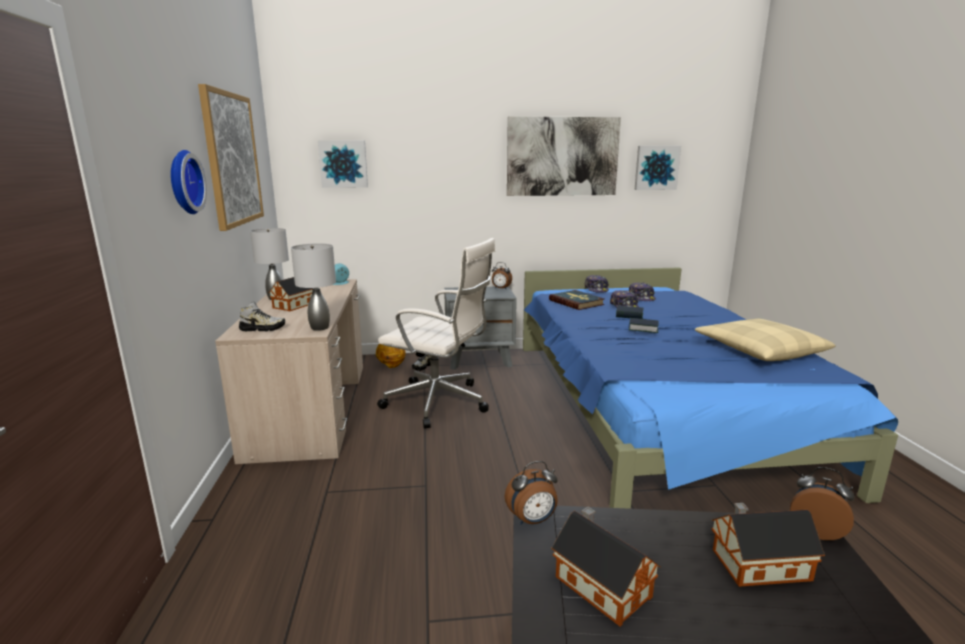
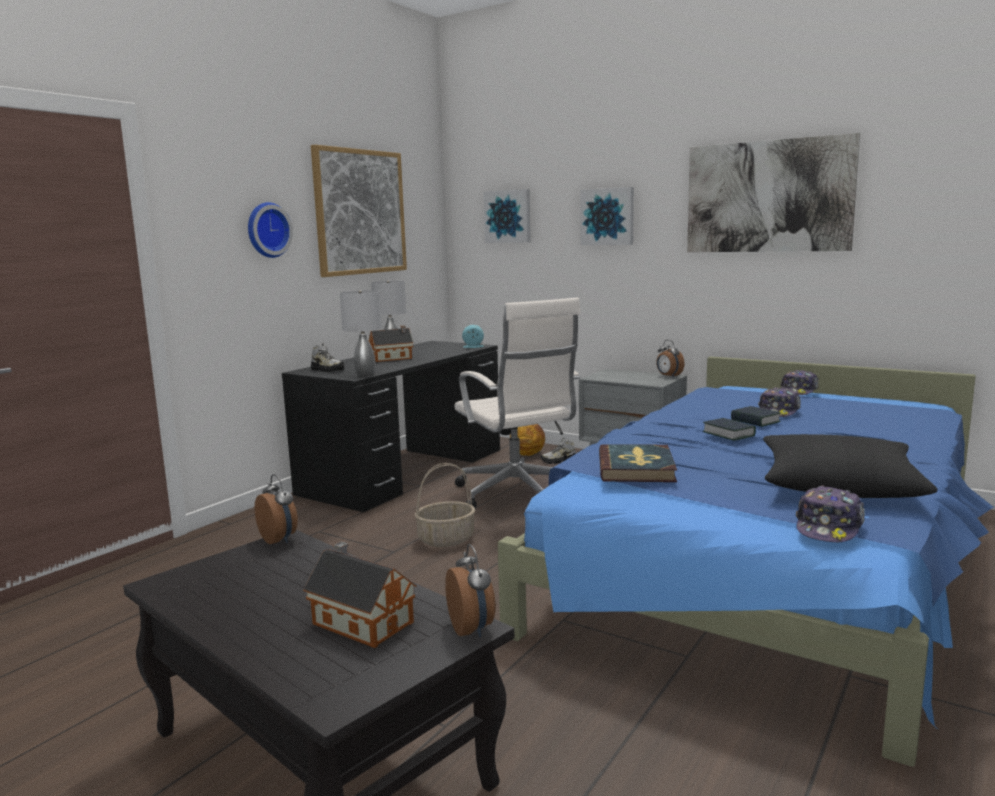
camera: 40 degrees right, 5 degrees down
(311, 406) = (406, 470): beige desk -> black desk
(448, 458) = (446, 539): none -> basket
(532, 520) = (279, 539): alarm clock -> alarm clock turned 150 degrees counterclockwise
(576, 302) = (724, 400): book -> book (636, 468)
(600, 584) = (234, 583): toy house -> none
(641, 297) = (840, 407): cap -> cap (829, 528)
(656, 168) = (928, 207): picture -> picture (607, 216)
(759, 350) = (838, 483): beige pillow -> black pillow

